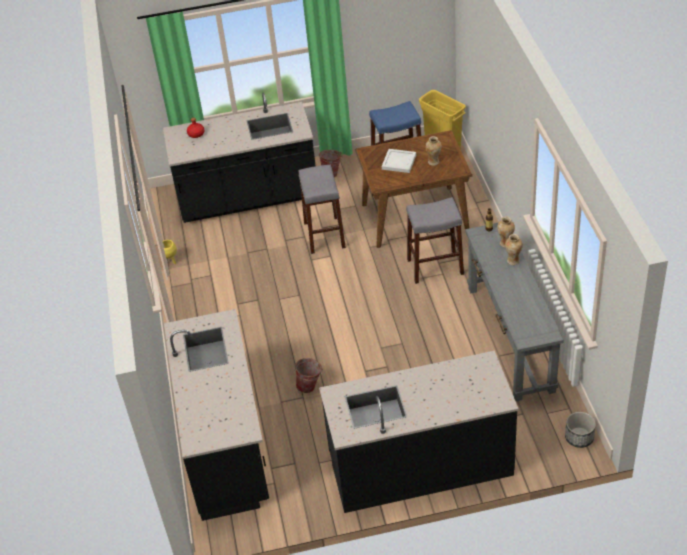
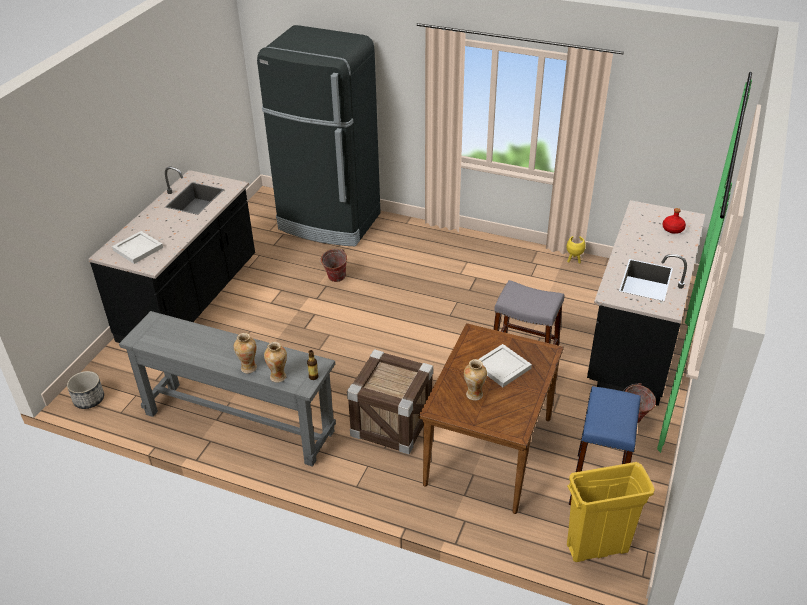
camera: 120 degrees right, 5 degrees down
(226, 445) = (329, 222): black counter -> black fridge
(435, 267) = (392, 423): grey stool -> crate
(475, 387) = (138, 248): none -> white tray

